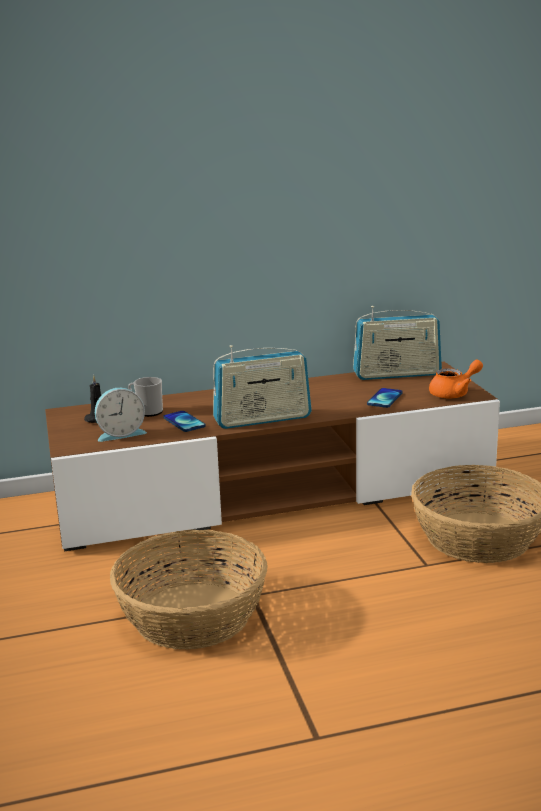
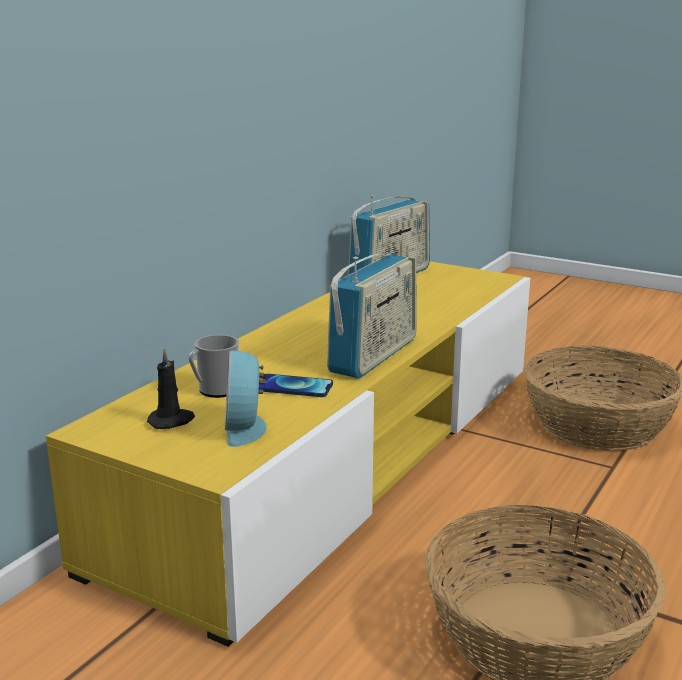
camera: 45 degrees left, 0 degrees up
(120, 433) = (246, 427): alarm clock -> alarm clock turned 150 degrees clockwise
(273, 491) = (340, 456): brown tv stand -> yellow tv stand
(384, 399) = (437, 301): phone -> none
(454, 393) = (482, 281): orange teapot -> none

